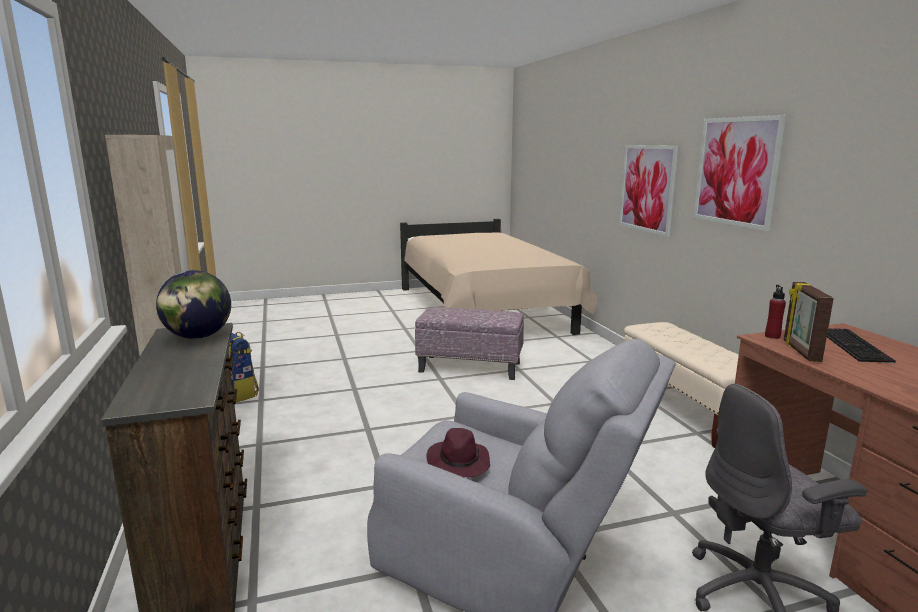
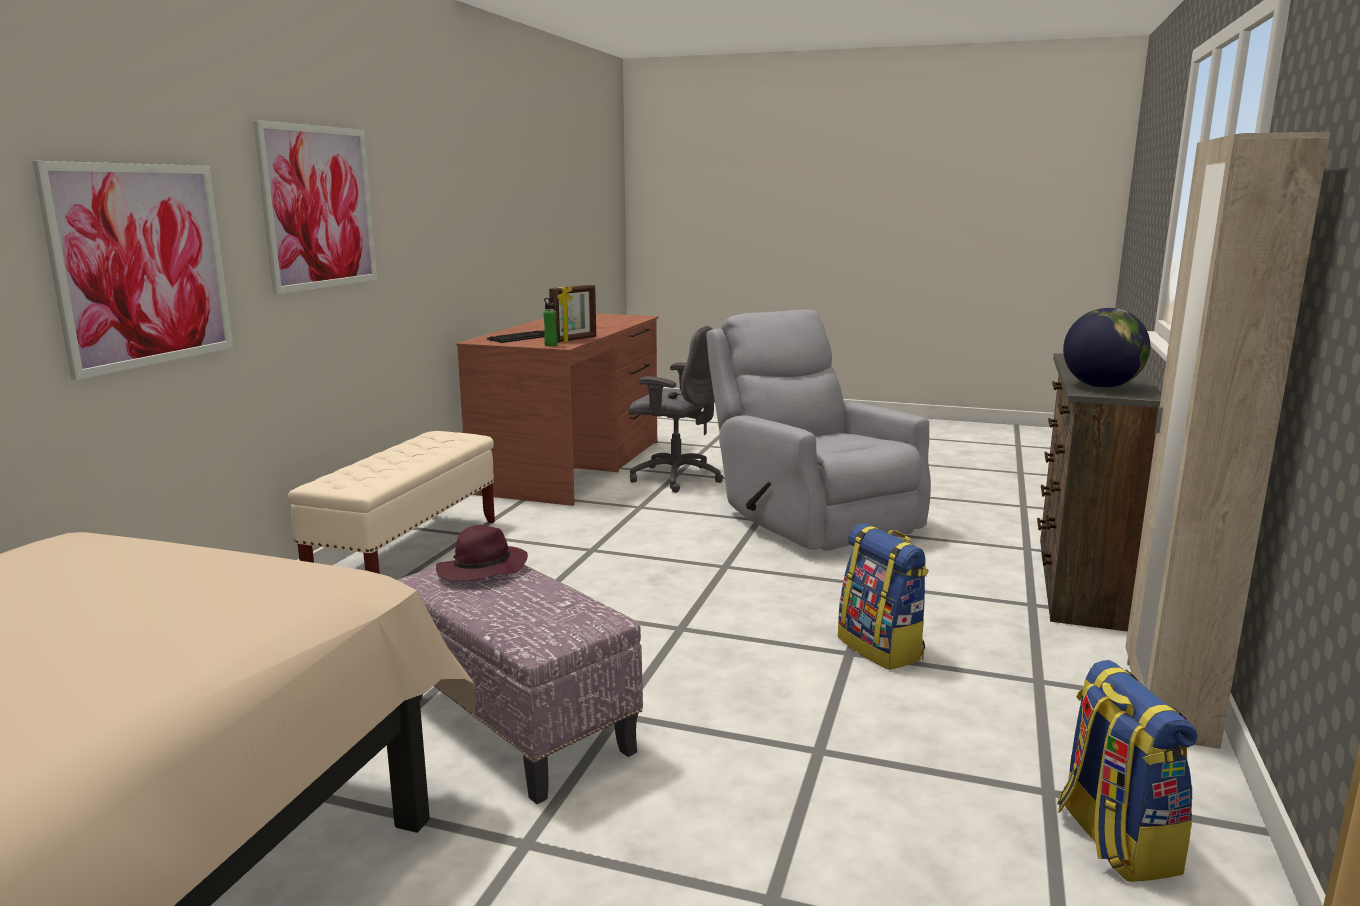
camera: 145 degrees left, 0 degrees up
(351, 437) = (881, 648): none -> backpack
(458, 462) = (850, 440): purple hat -> purple hat (482, 570)
(772, 336) = (551, 345): red bottle -> green bottle

